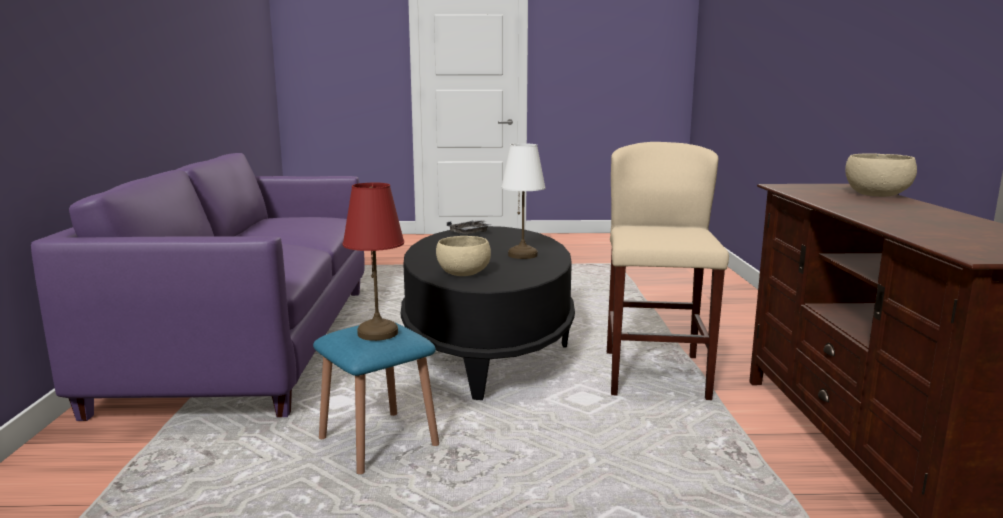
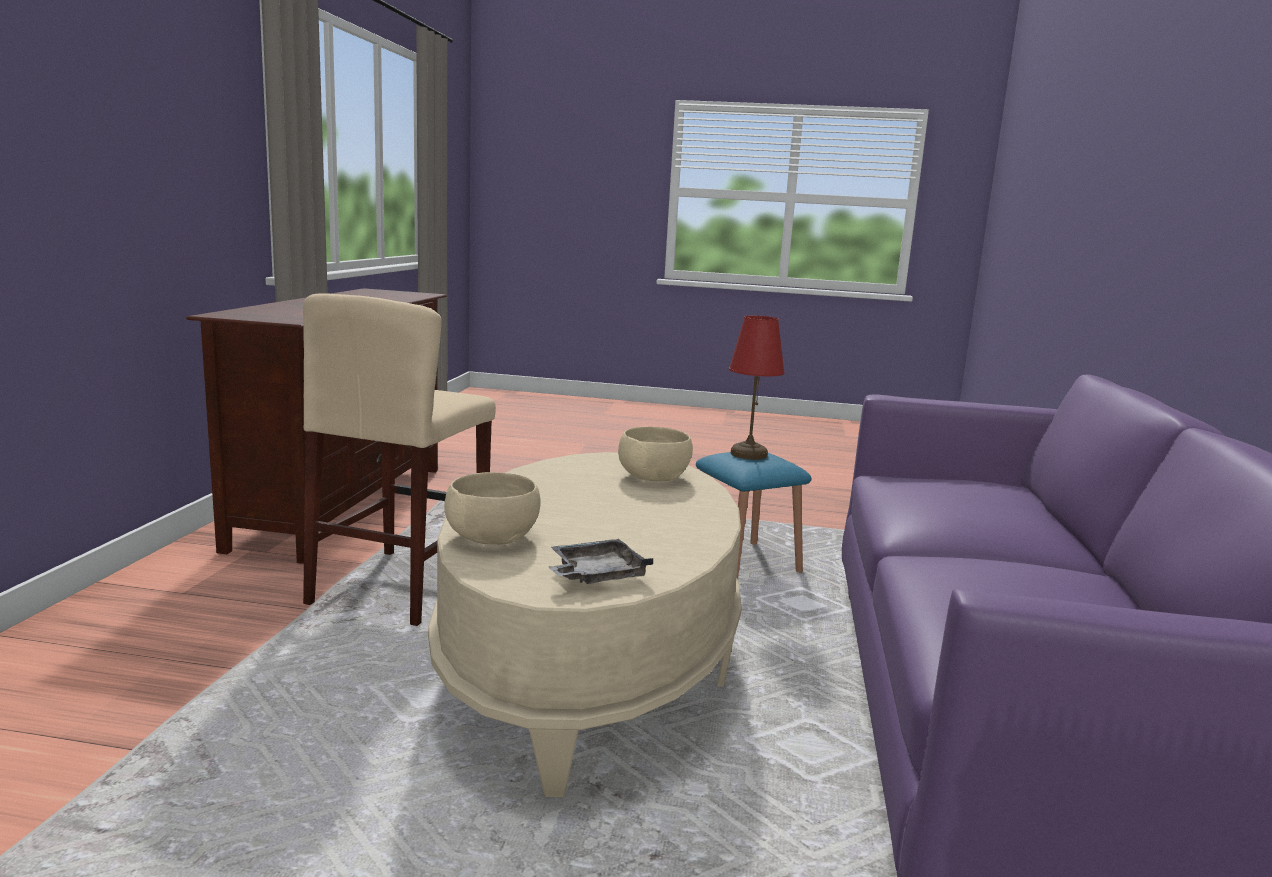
camera: 170 degrees left, 0 degrees up
(488, 346) = (591, 666): black coffee table -> beige coffee table
(523, 255) = (544, 498): white table lamp -> none
(877, 194) = (261, 308): beige bowl -> beige bowl (491, 538)

